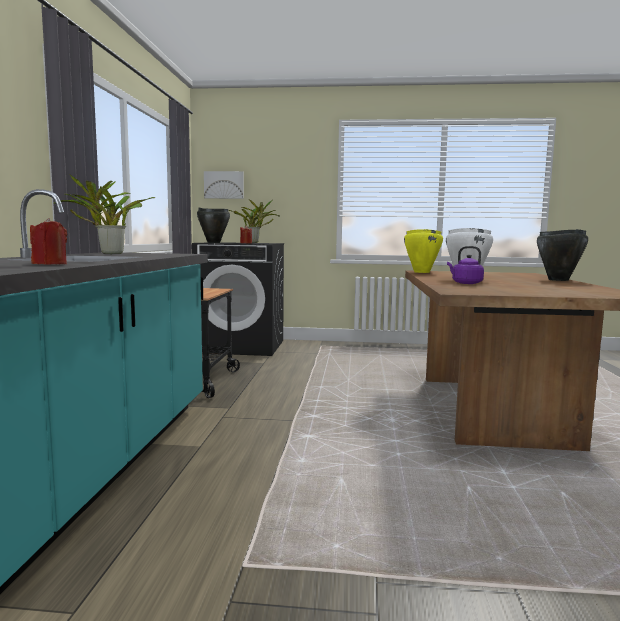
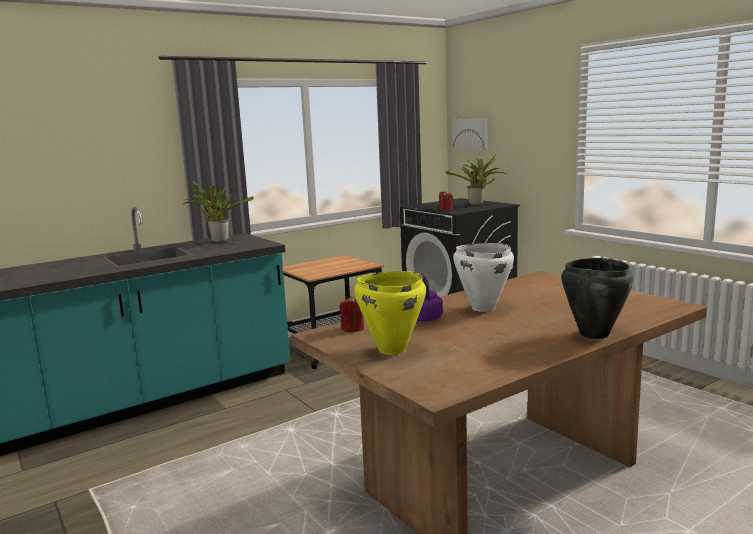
camera: 50 degrees right, 5 degrees up
(49, 264) = (69, 273): red candle -> red candle (352, 328)
(213, 242) = (425, 205): black cooking pot -> none
(421, 272) = (529, 279): yellow cooking pot -> yellow cooking pot (391, 349)

